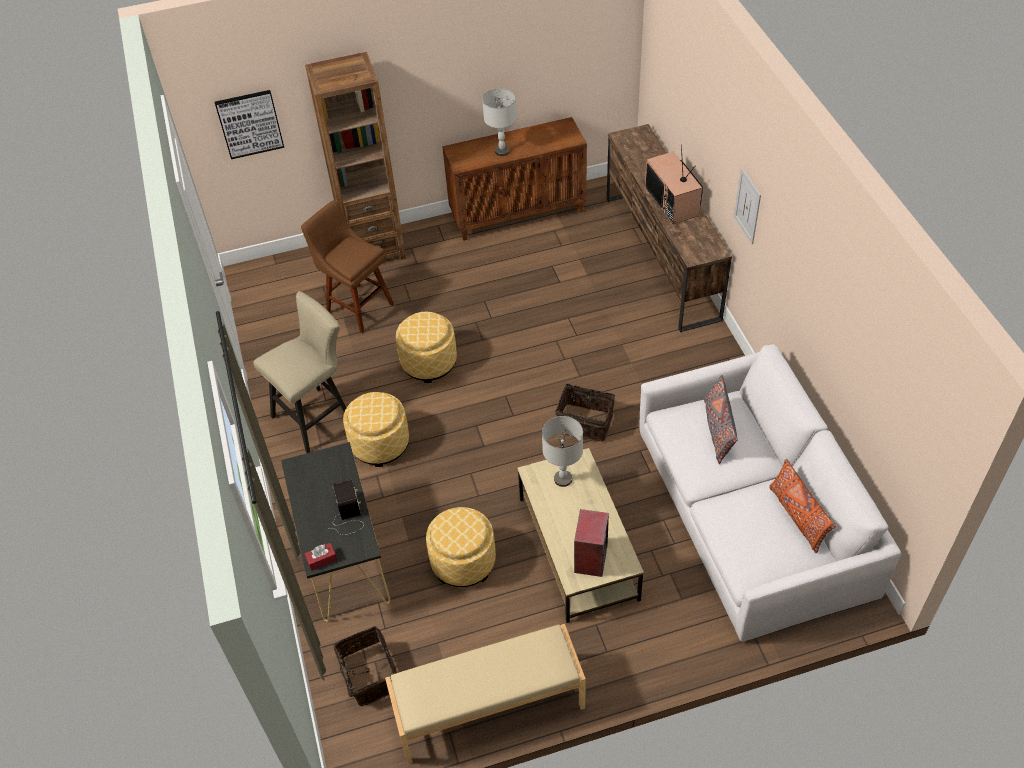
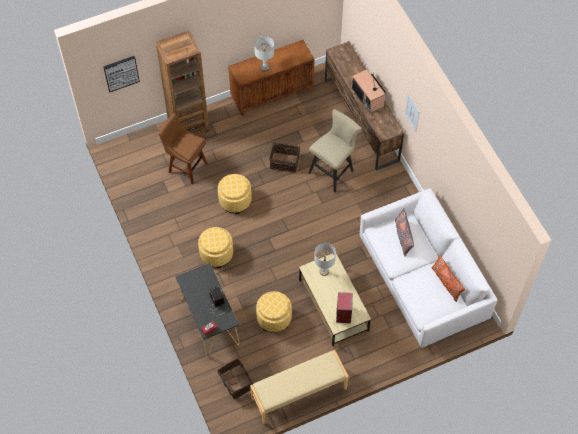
camera: 10 degrees left, 10 degrees up
(317, 416) = (177, 239): beige stool -> beige stool (333, 171)
(585, 422) = (328, 231): basket -> basket (284, 161)

